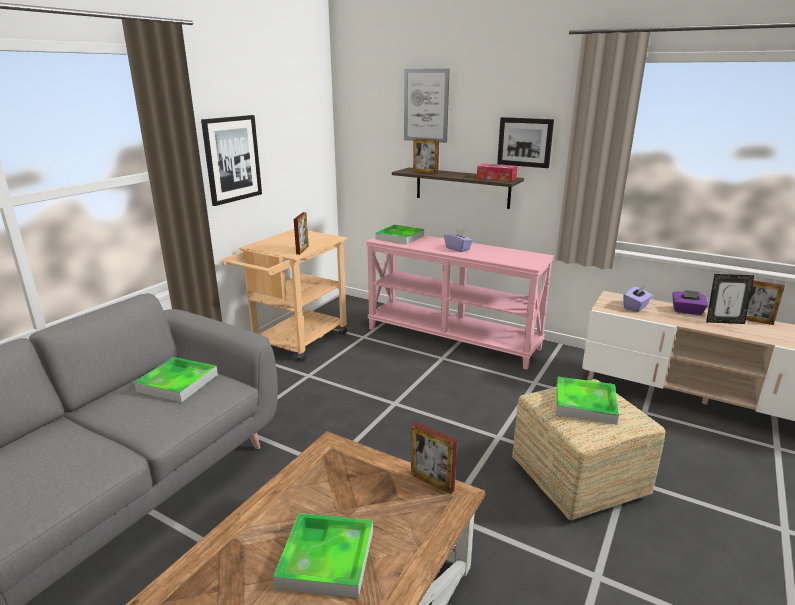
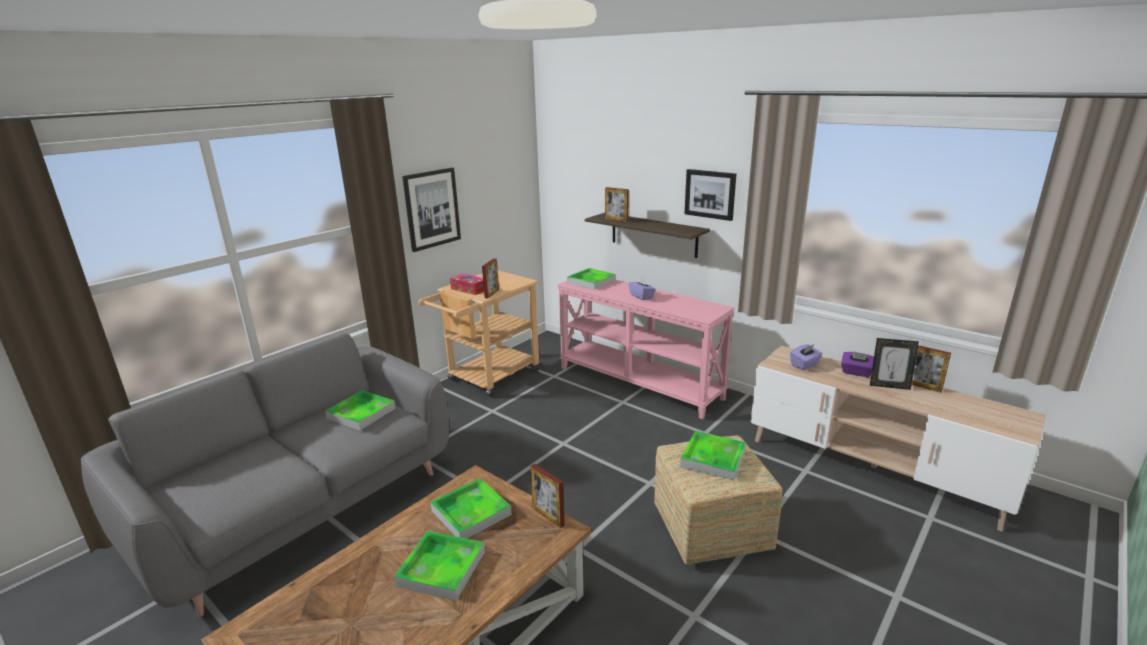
camera: 10 degrees right, 0 degrees up
(340, 486) = (471, 512): none -> tray
(426, 105) = (619, 154): picture -> none
(496, 178) = (681, 228): tissue box -> tissue box (469, 289)

